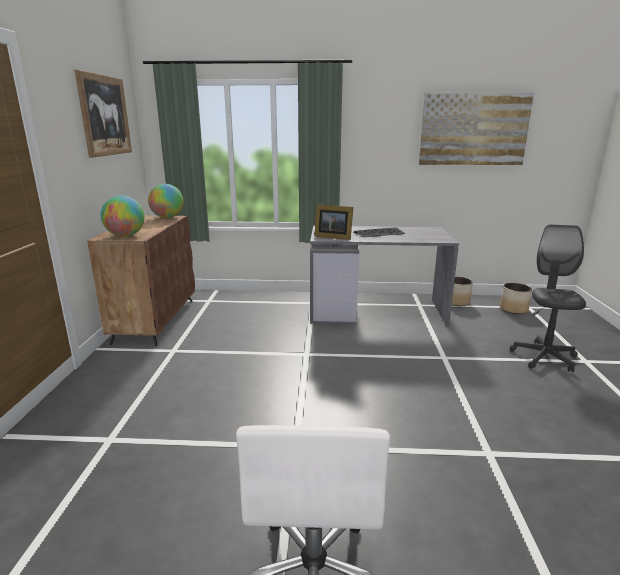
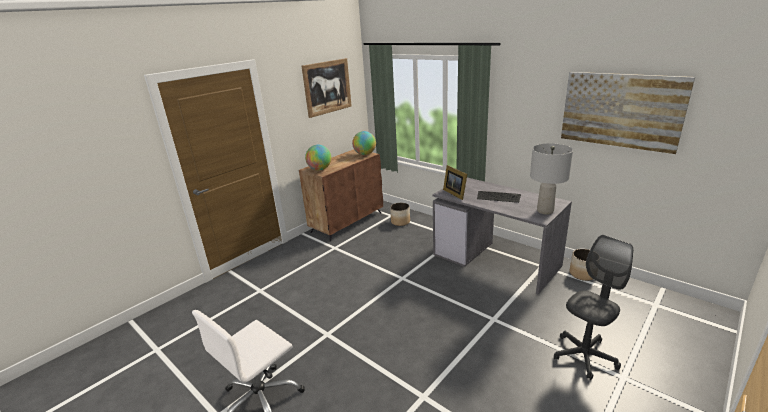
camera: 40 degrees right, 5 degrees up
(437, 235) = (545, 211): none -> grey table lamp
(513, 309) = (633, 301): planter -> planter (400, 222)

